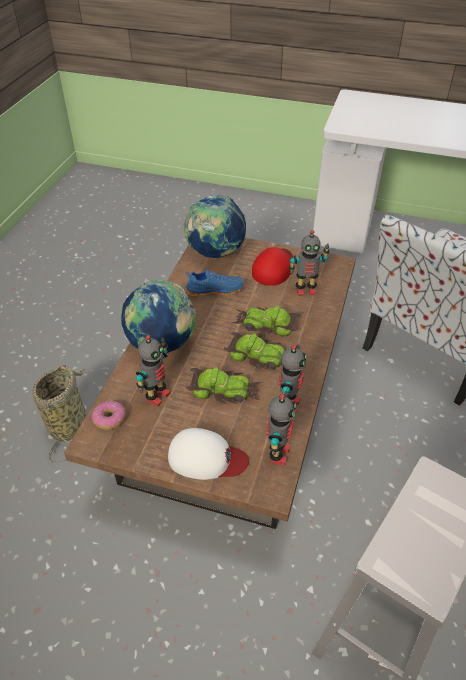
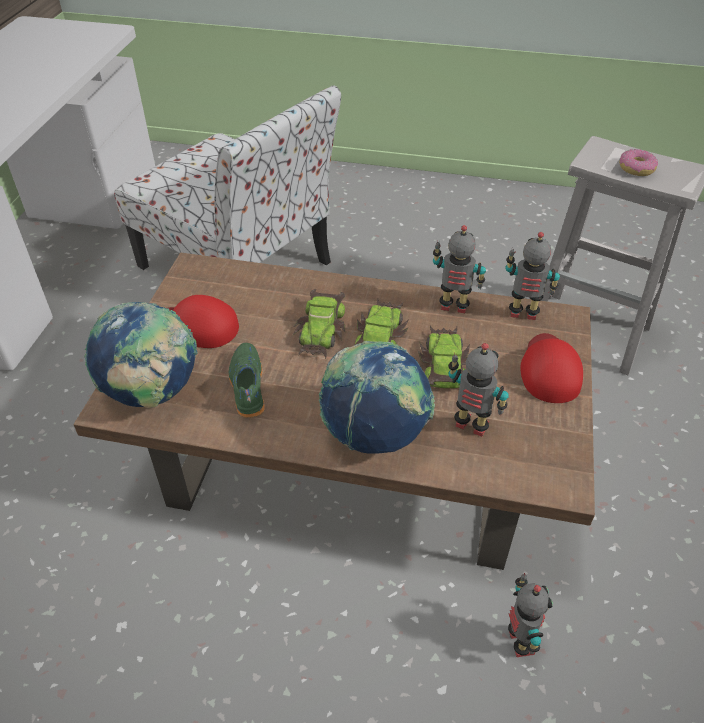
camera: 95 degrees left, 0 degrees up
(69, 424) = (413, 665): basket -> none
(109, 418) = (523, 472): donut -> donut (636, 168)
(206, 458) = (549, 370): white cap -> red cap
(214, 290) = (246, 387): blue shoe -> green shoe
(305, 290) = (249, 295): toy robot -> toy robot (518, 642)

